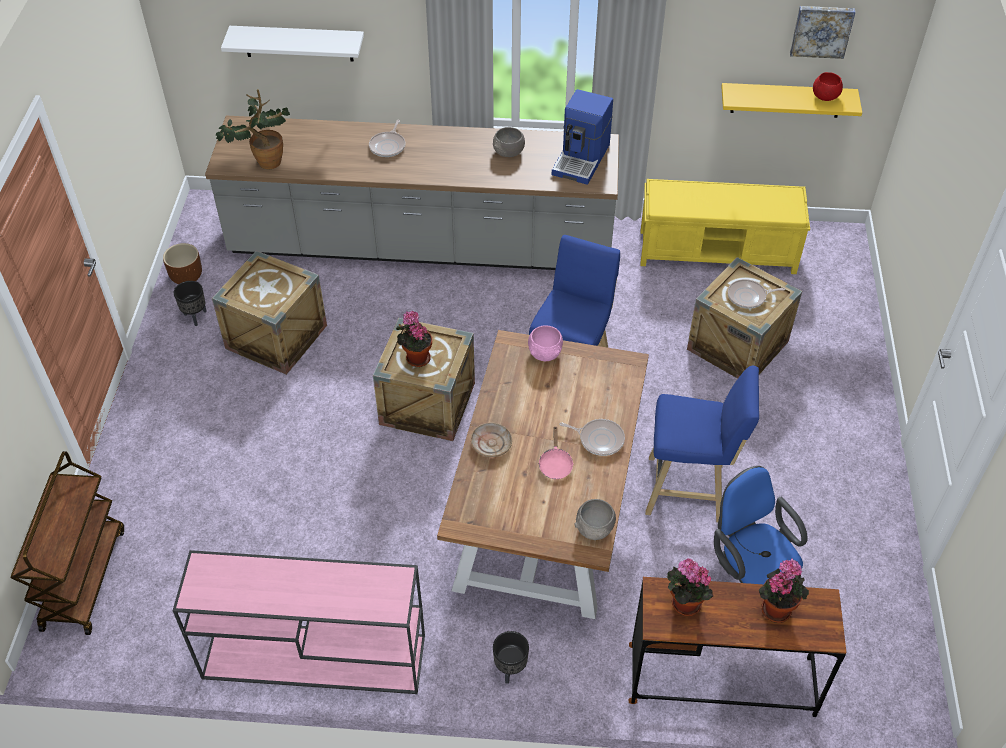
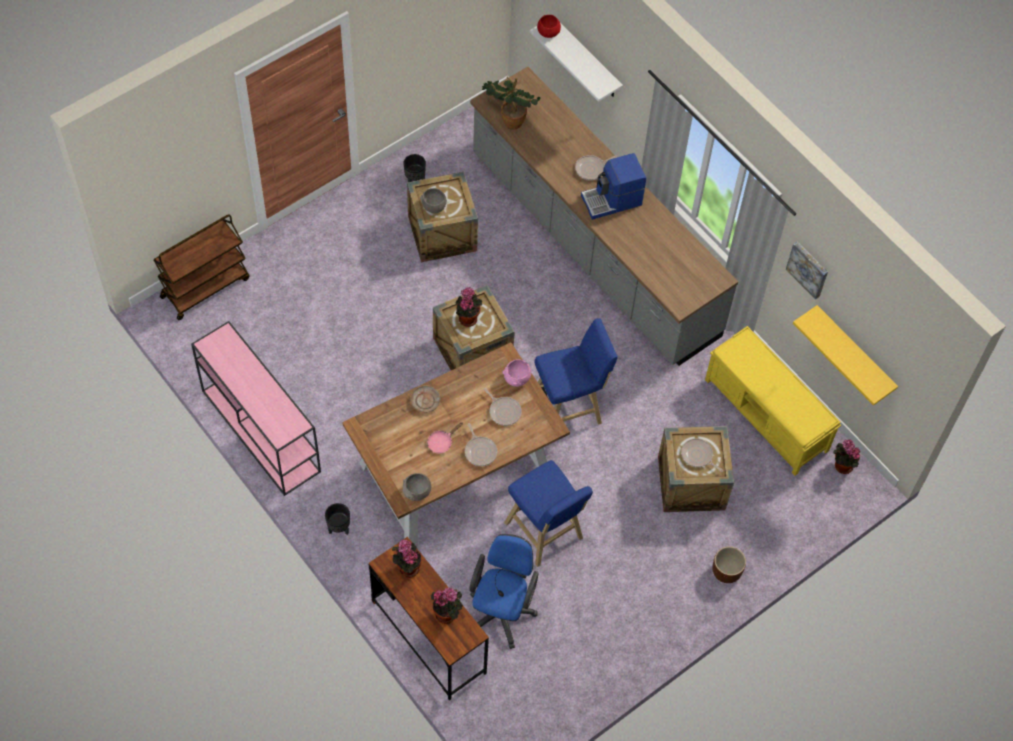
camera: 45 degrees right, 10 degrees up
(187, 276) = (439, 148): brown planter -> brown planter (726, 571)
(508, 152) = (654, 235): grey bowl -> grey bowl (433, 206)
(572, 388) = (504, 411): none -> frying pan
(582, 159) = (691, 279): coffee machine -> coffee machine (612, 201)
(814, 240) = (841, 466): none -> potted plant
(821, 30) = (880, 326): picture -> picture (808, 269)
(825, 97) = (867, 372): red bowl -> red bowl (548, 32)

